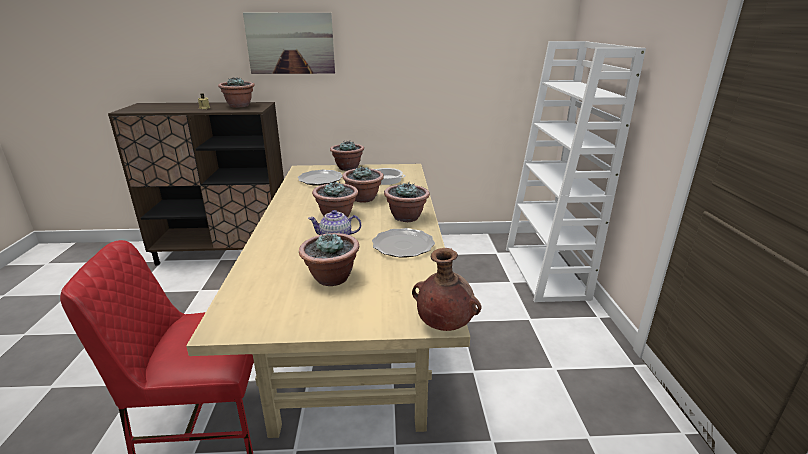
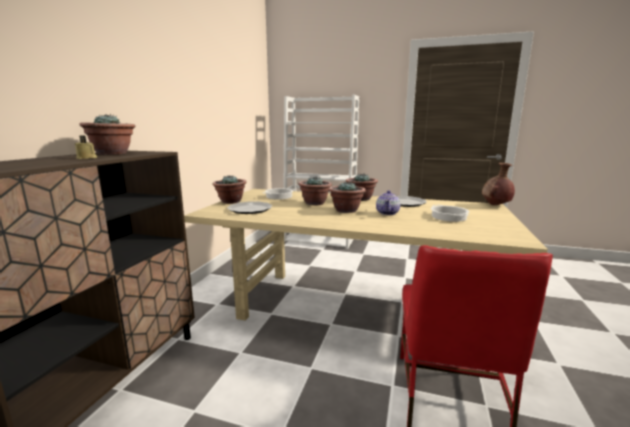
camera: 70 degrees left, 10 degrees down
(290, 43) = (124, 80): picture -> none
(331, 278) = (449, 217): potted plant -> cooking pot

